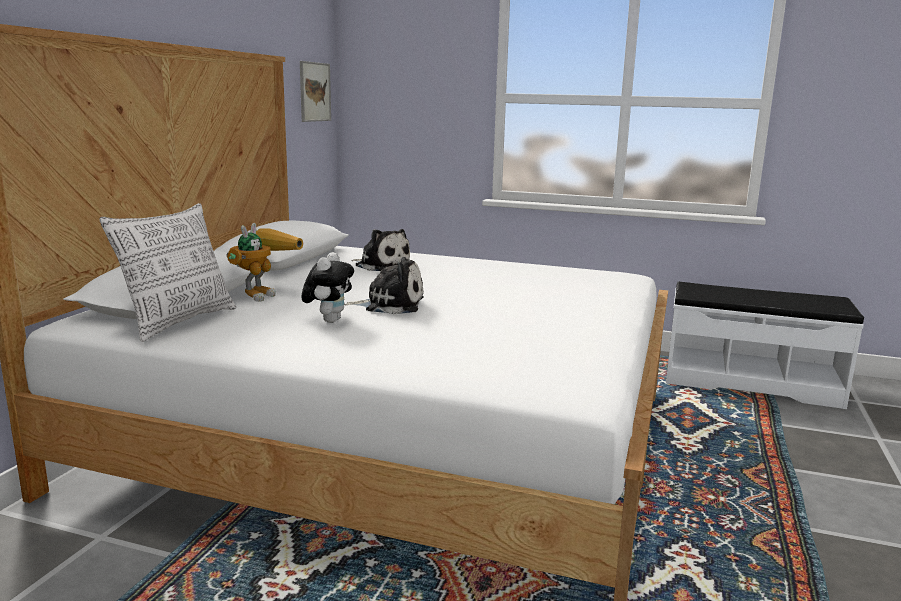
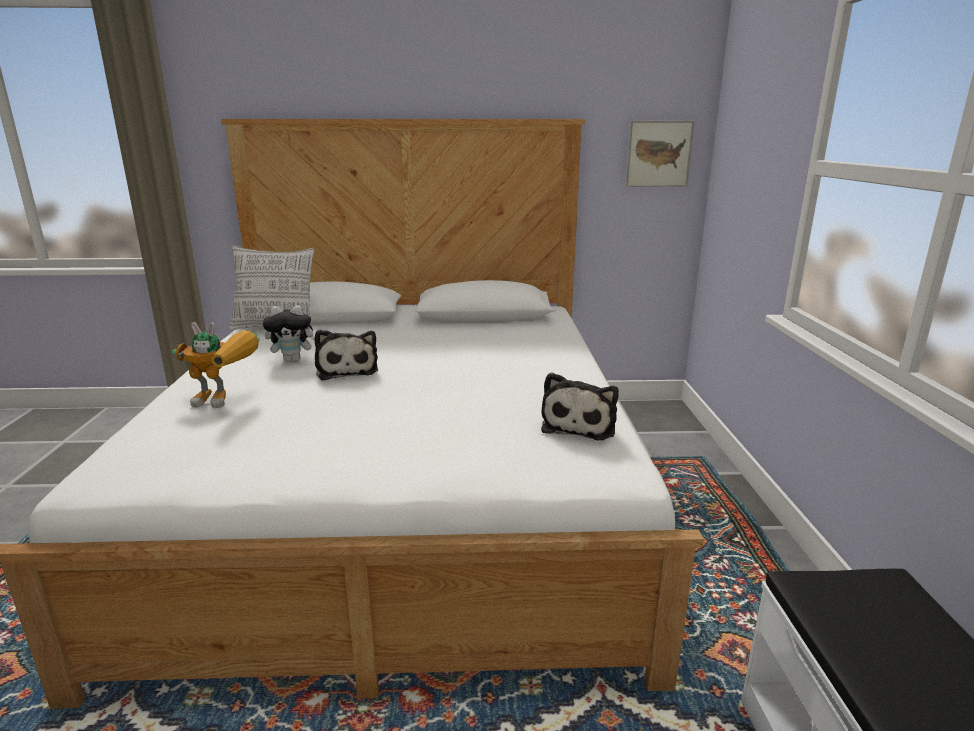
camera: 70 degrees right, 5 degrees up
(263, 293) = (361, 330): toy robot -> toy robot (227, 400)
(381, 265) = (497, 344): plush toy -> plush toy (580, 425)

